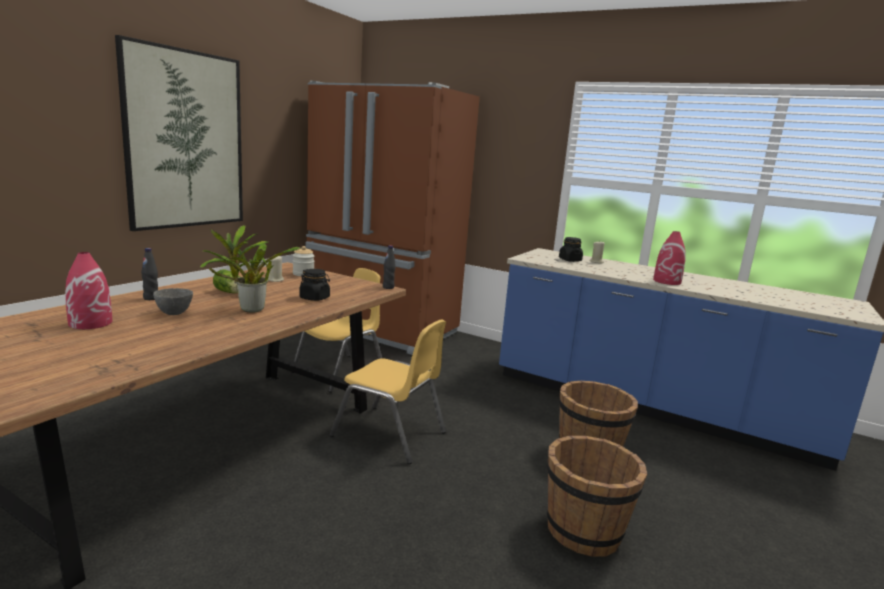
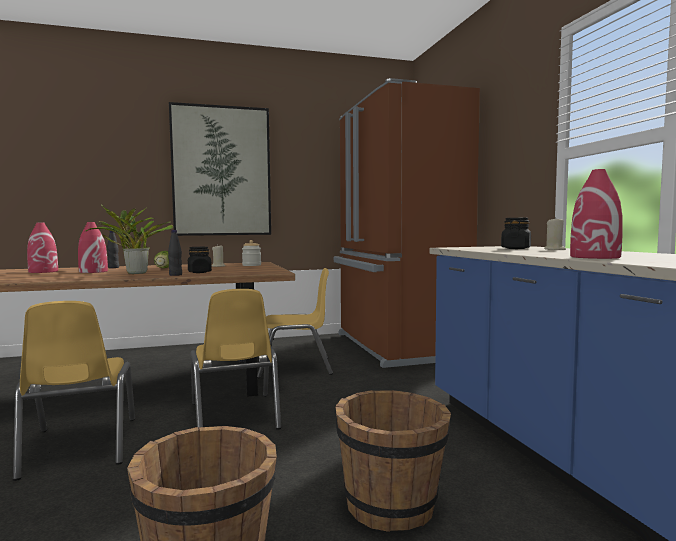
camera: 45 degrees right, 10 degrees down
(173, 313) = (93, 271): grey bowl -> red vase
(323, 512) = (79, 447): none -> yellow chair
(388, 287) = (282, 272): black bottle -> black bottle (175, 275)

